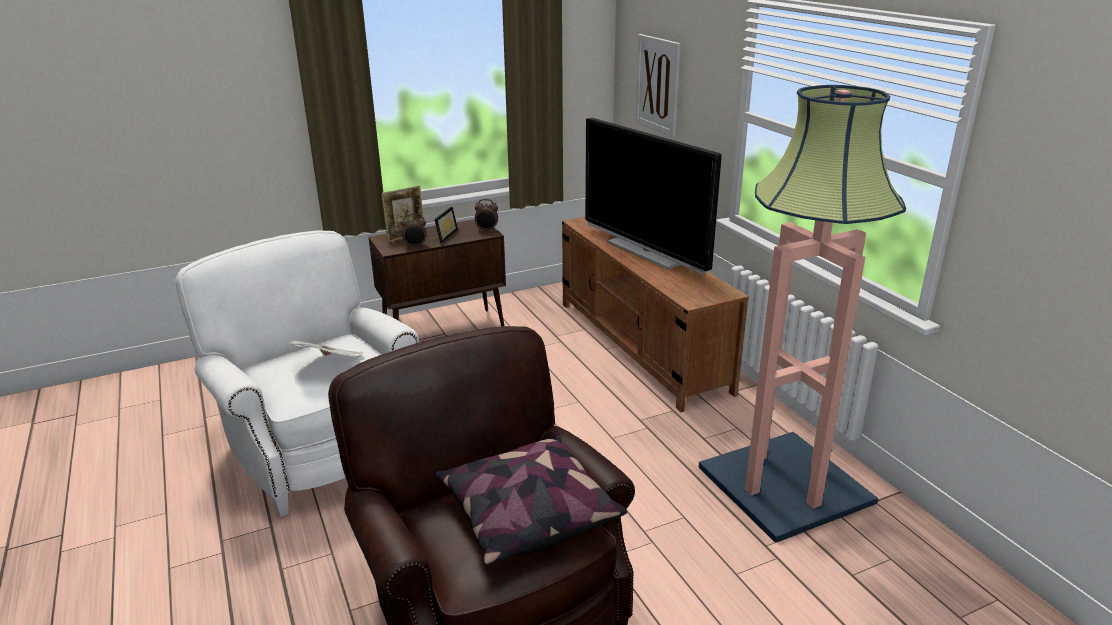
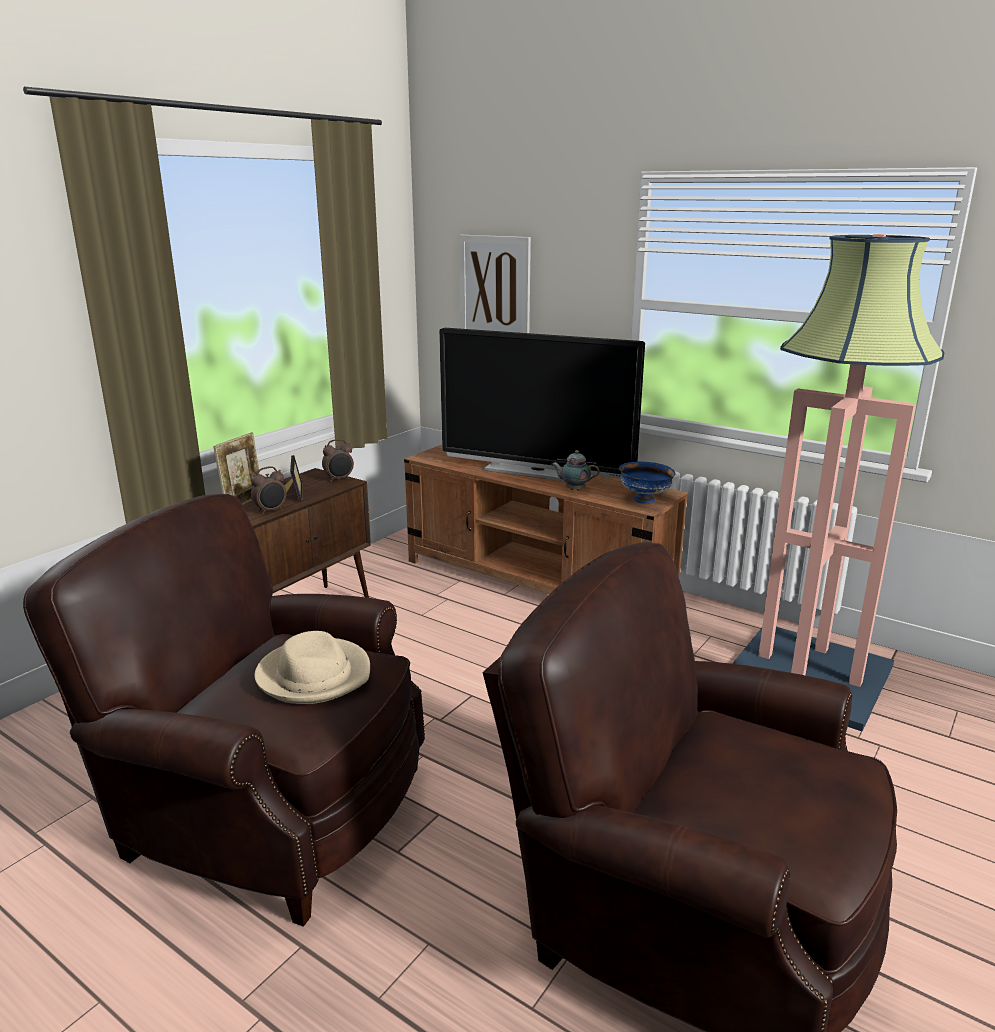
camera: 30 degrees left, 5 degrees down
(319, 445) = (265, 808): white armchair -> brown armchair
(331, 365) = (314, 675): newspaper -> beige hat
(526, 515) = (783, 766): pillow -> none
(654, 273) = (573, 490): none -> teapot
(700, 295) = (645, 499): none -> blue bowl

